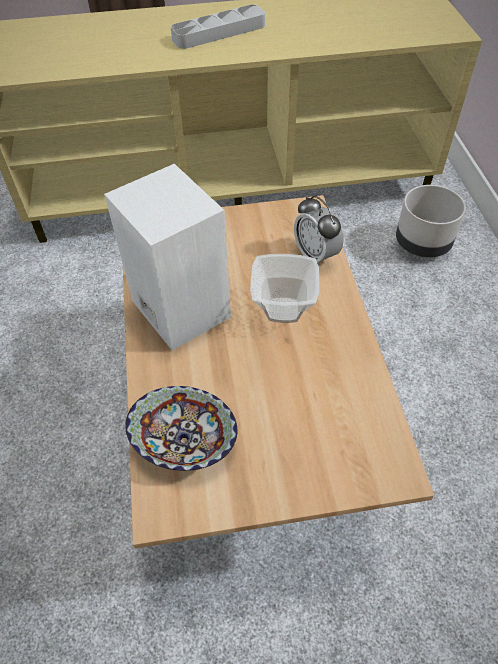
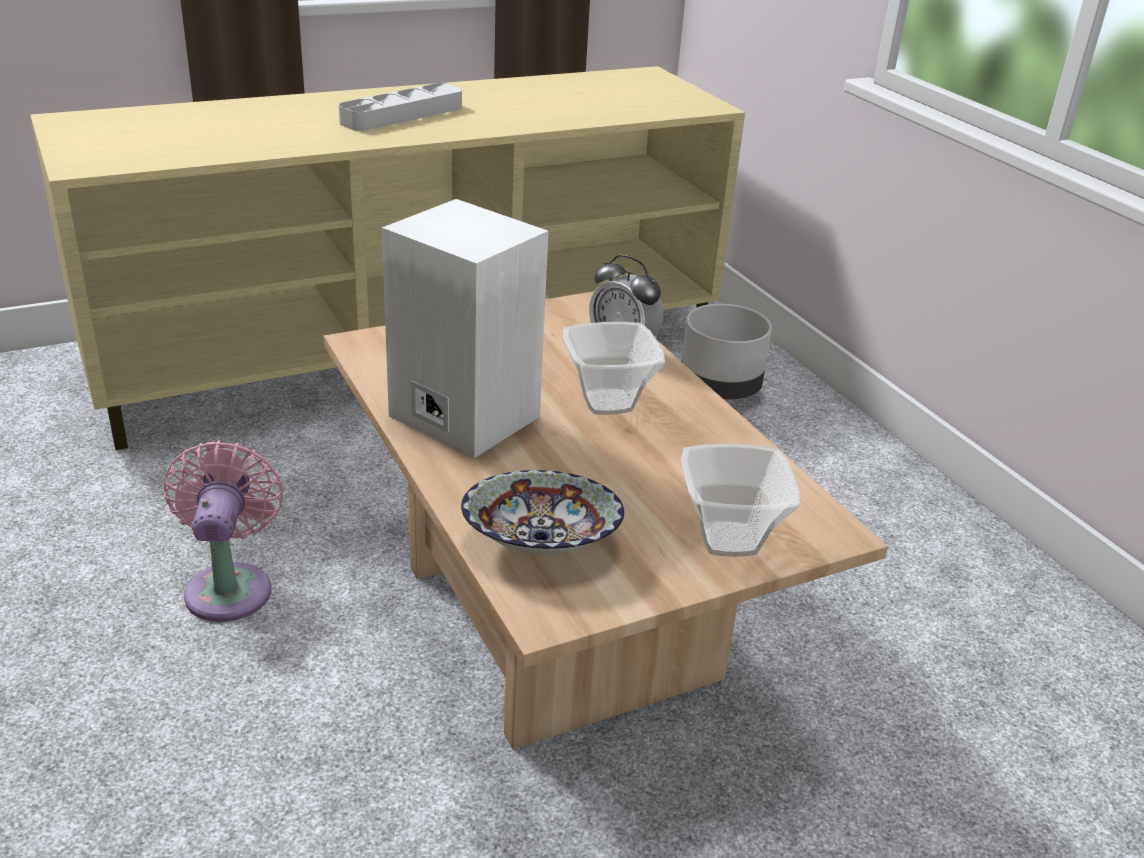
camera: 20 degrees left, 20 degrees down
(71, 355) = (230, 586): none -> pink fan
(313, 465) = (726, 541): none -> bowl

